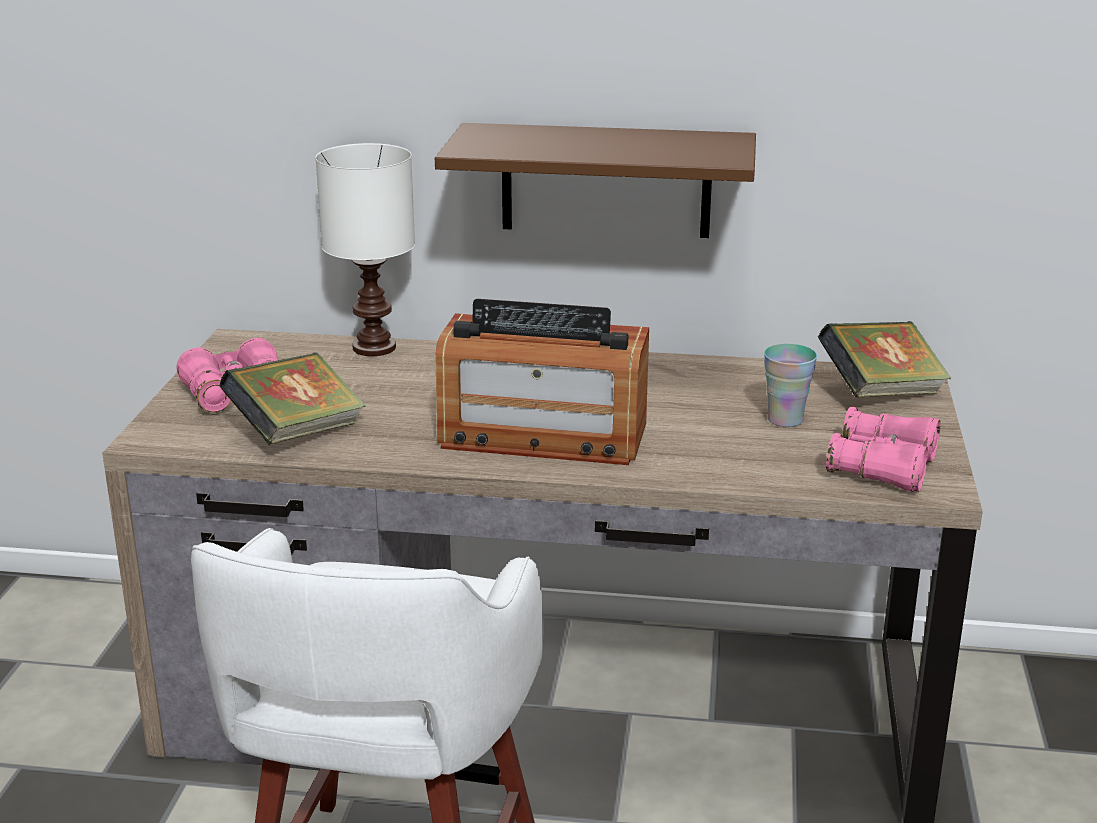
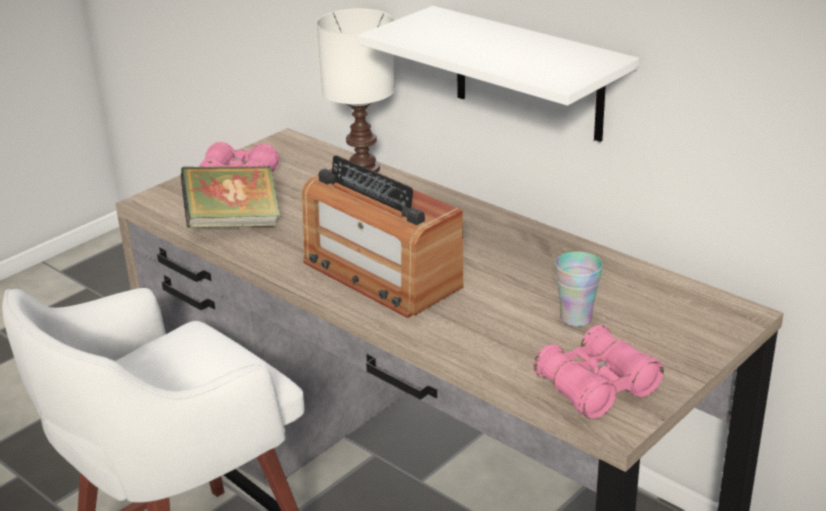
camera: 35 degrees right, 5 degrees up
(606, 180) = (528, 74): brown shelf -> white shelf
(880, 393) = (689, 319): book -> none

